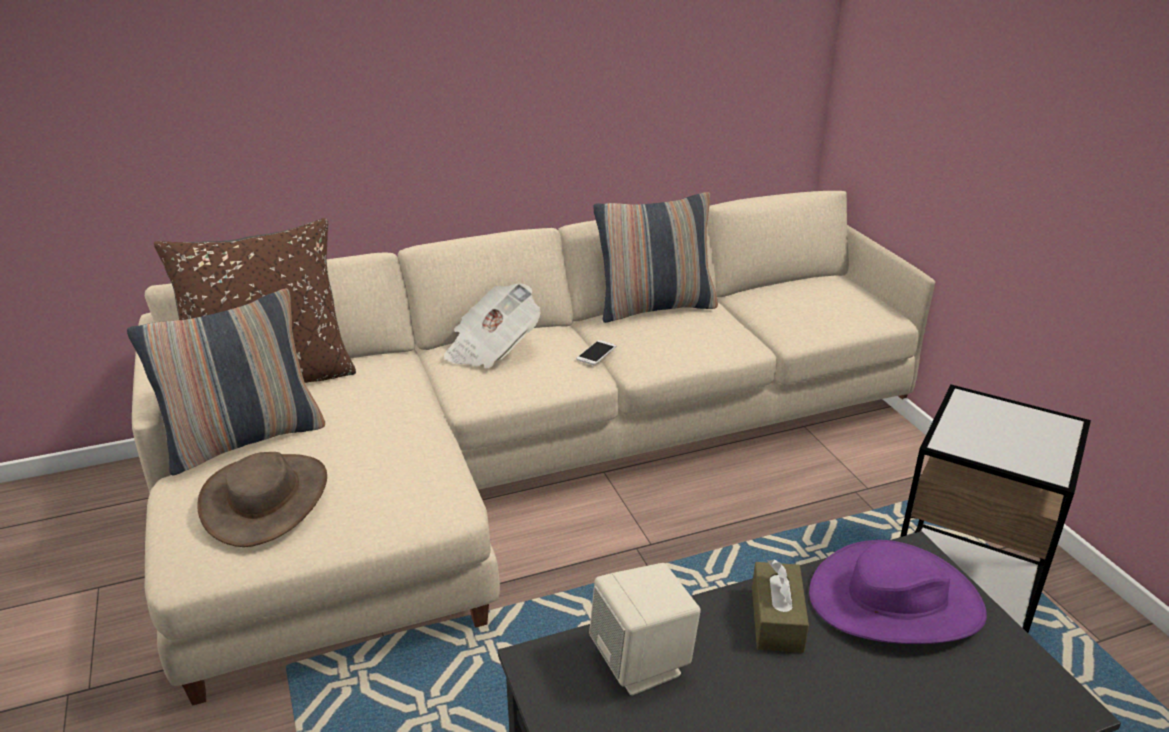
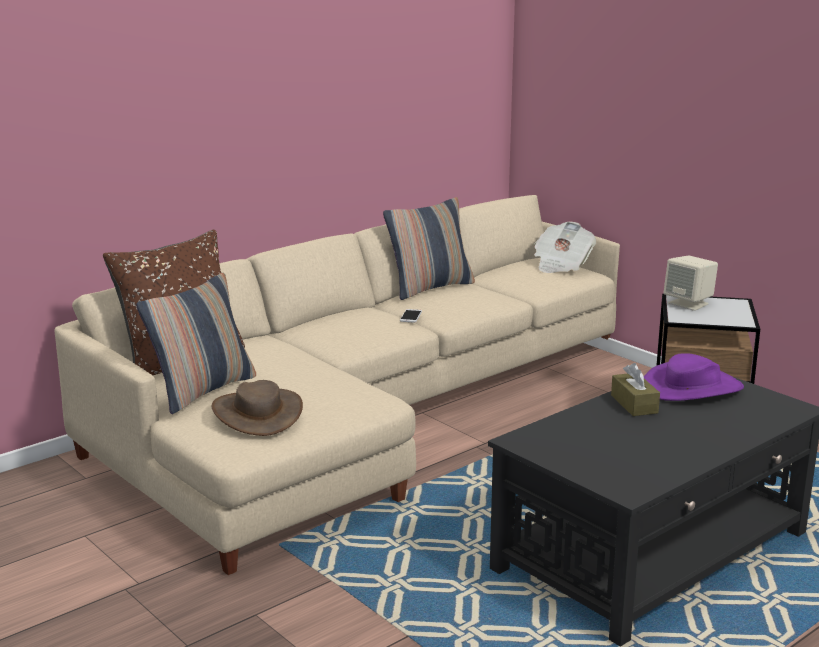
camera: 20 degrees left, 10 degrees down
(491, 349) = (333, 323): newspaper -> newspaper (561, 265)
(642, 663) = (575, 431): beige speaker -> beige speaker (689, 303)

